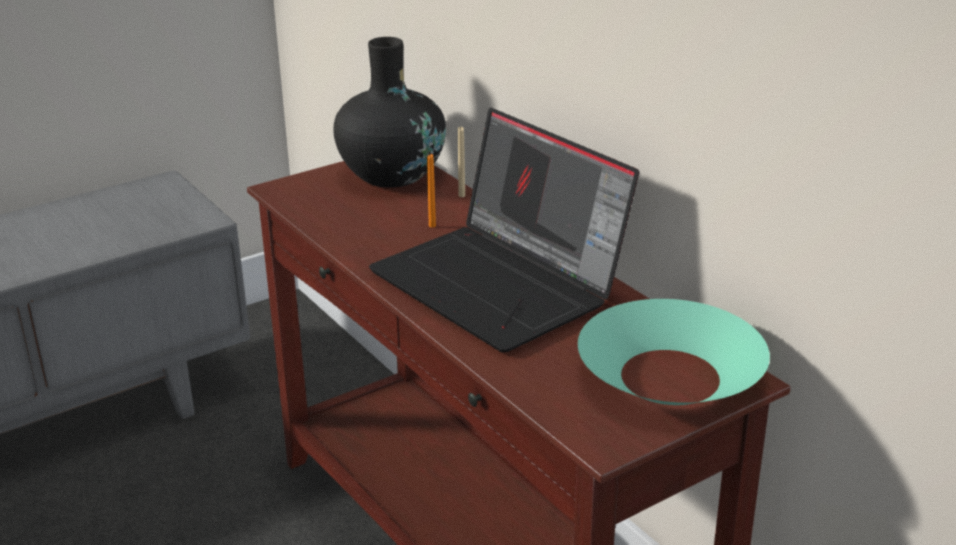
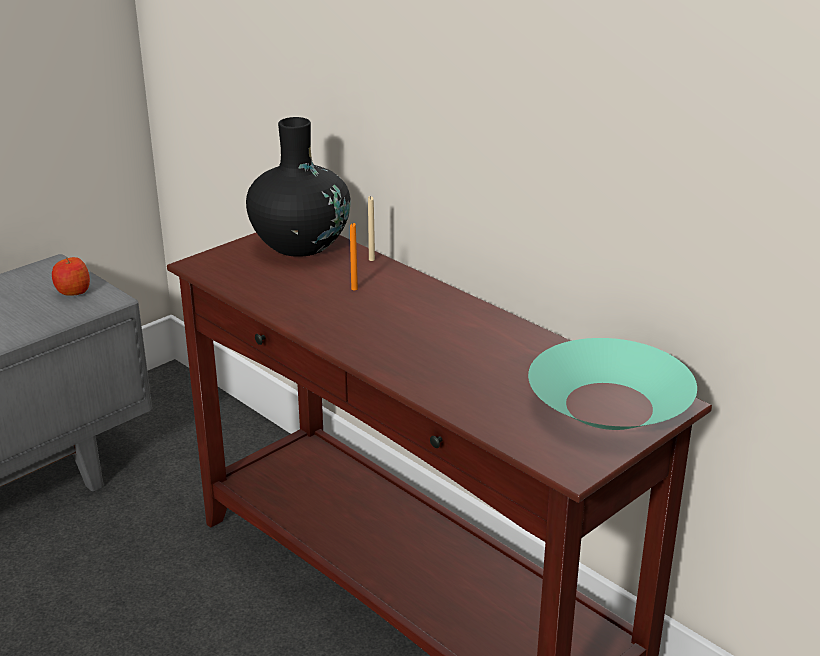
camera: 10 degrees left, 0 degrees up
(174, 209) = (73, 291): none -> apple
(502, 284) = (436, 337): laptop -> none

